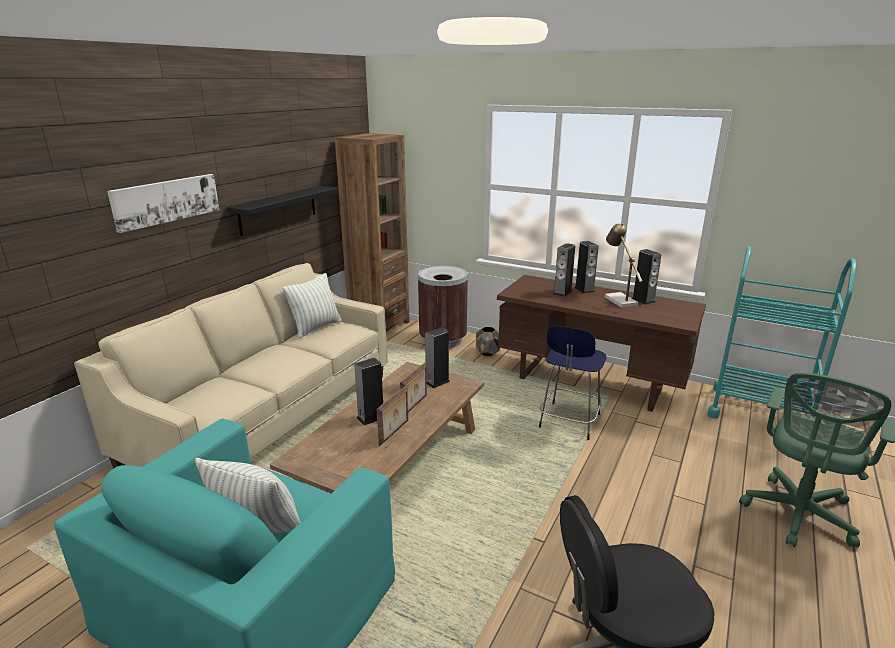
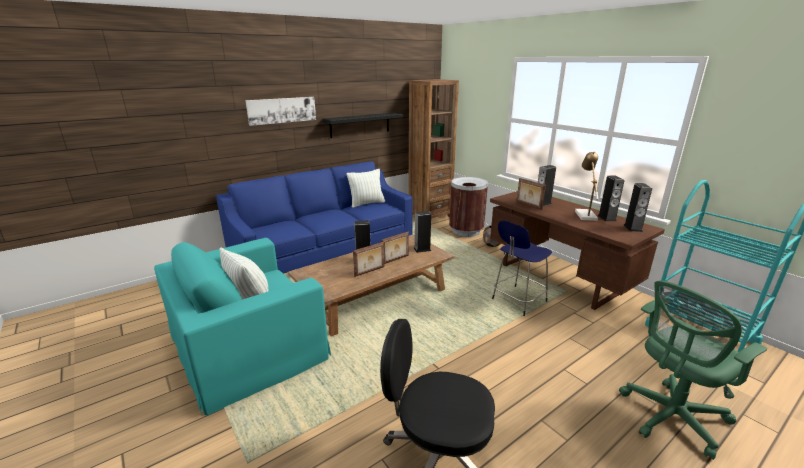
camera: 25 degrees right, 0 degrees up
(267, 418) = (325, 254): beige sofa -> blue sofa
(549, 297) = (528, 205): none -> picture frame
(584, 289) = (563, 204): speaker -> speaker (632, 228)

